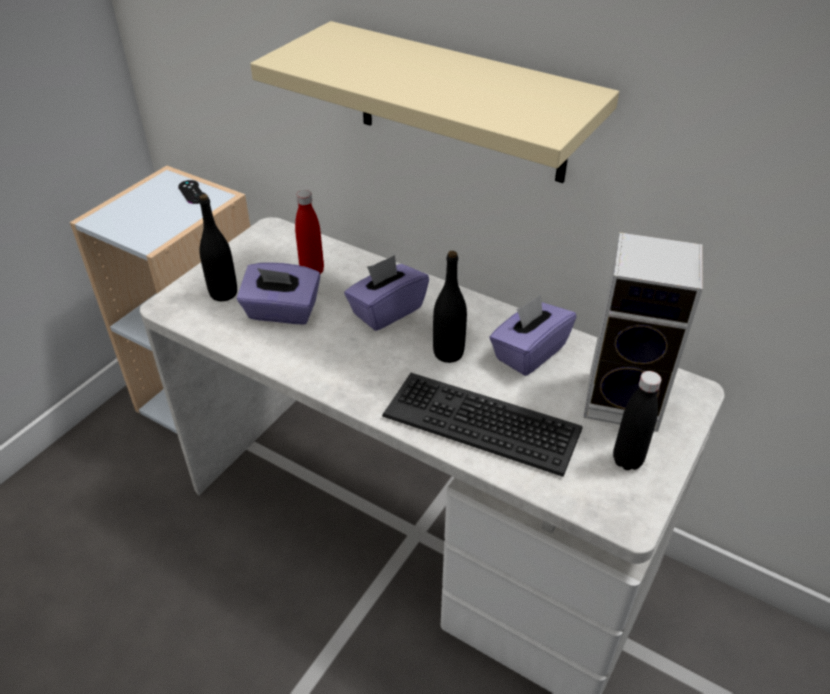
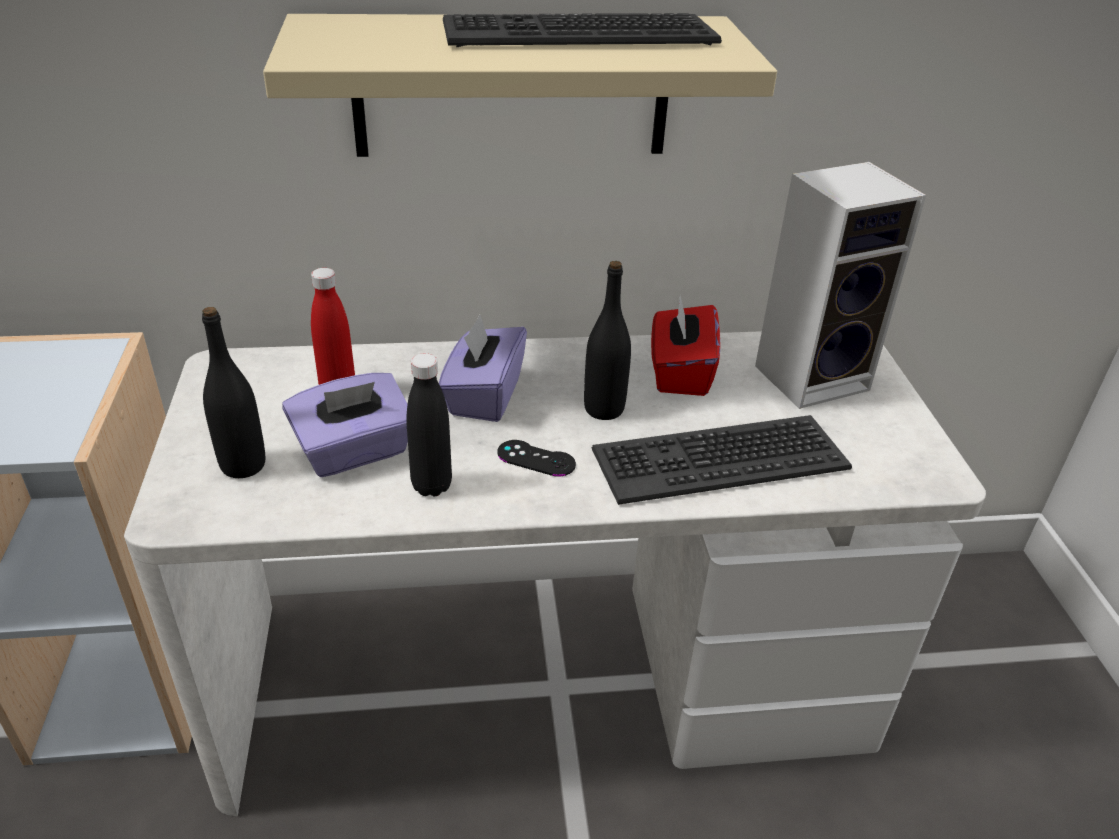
camera: 40 degrees left, 5 degrees down
(192, 192) = (53, 356): black game controller -> black game controller (536, 458)
(476, 80) = (578, 33): none -> keyboard
(529, 352) = (680, 373): purple tissue box -> red tissue box
(627, 460) = (878, 427): black bottle -> black bottle (431, 486)

